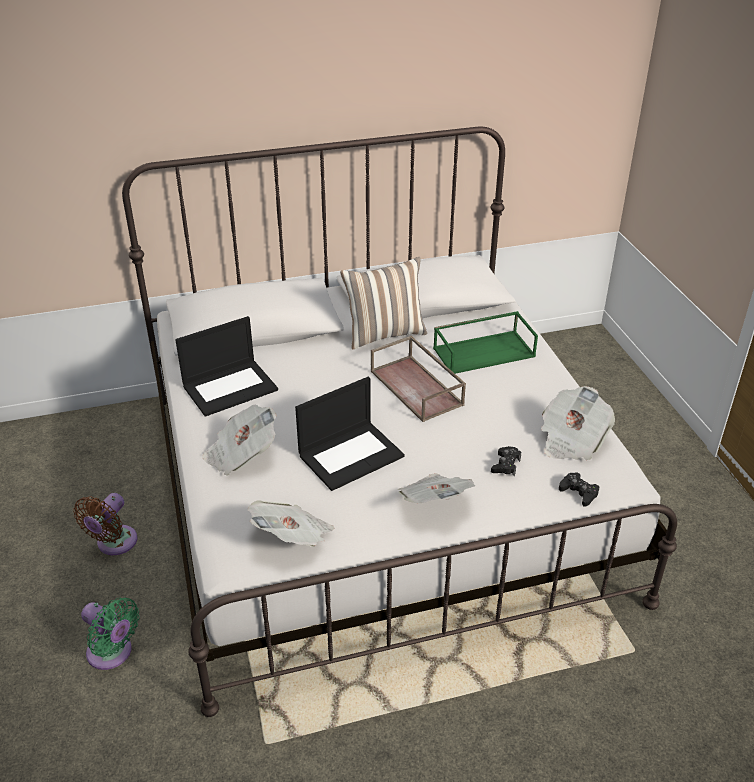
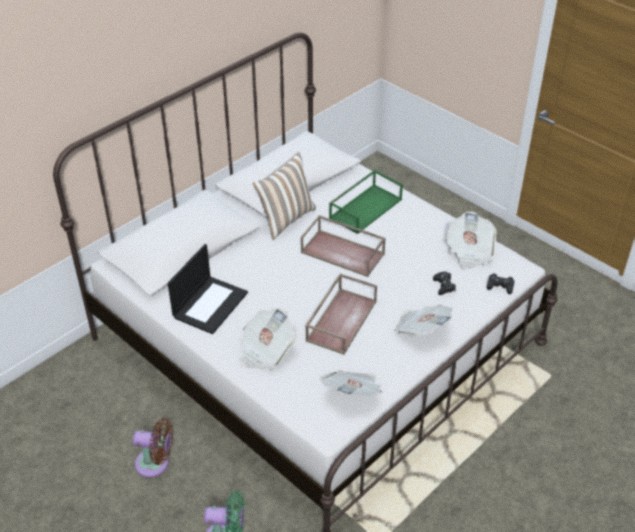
camera: 30 degrees left, 5 degrees up
(114, 544) = (155, 464): brown fan -> brown fan turned 75 degrees counterclockwise
(351, 455) = (341, 320): laptop -> brown tray

